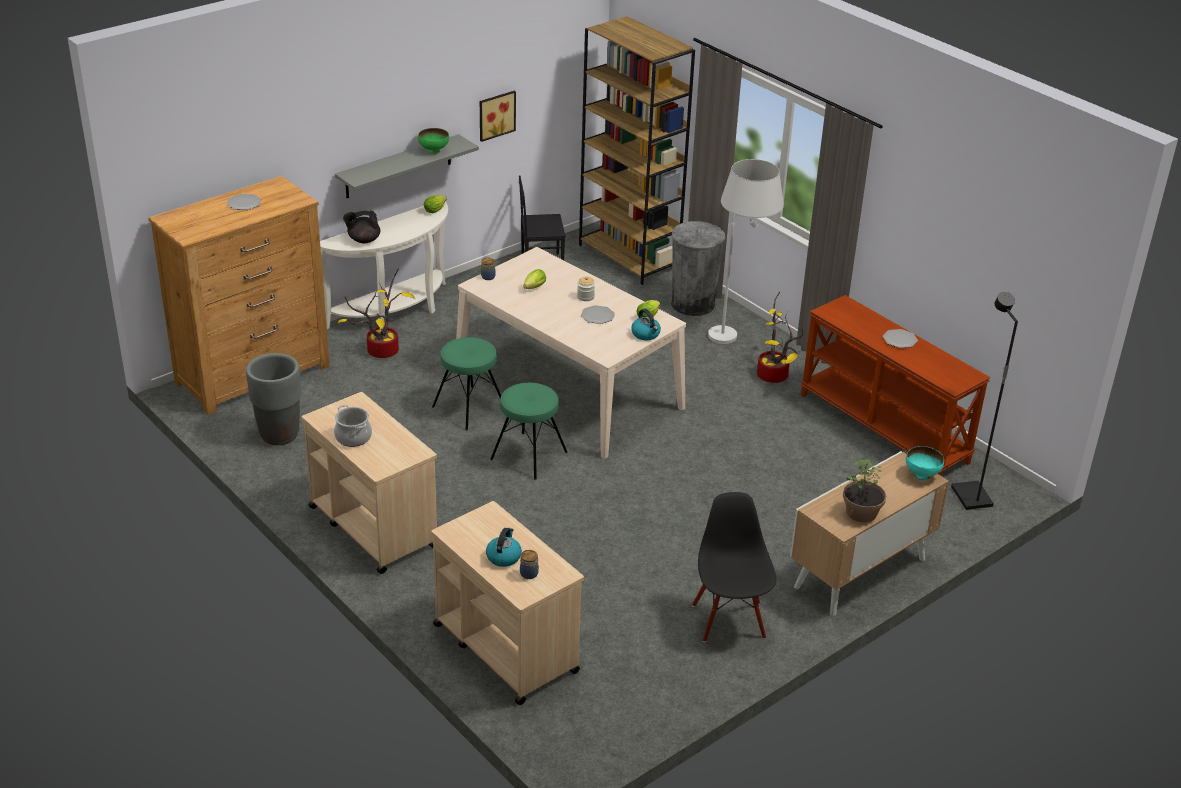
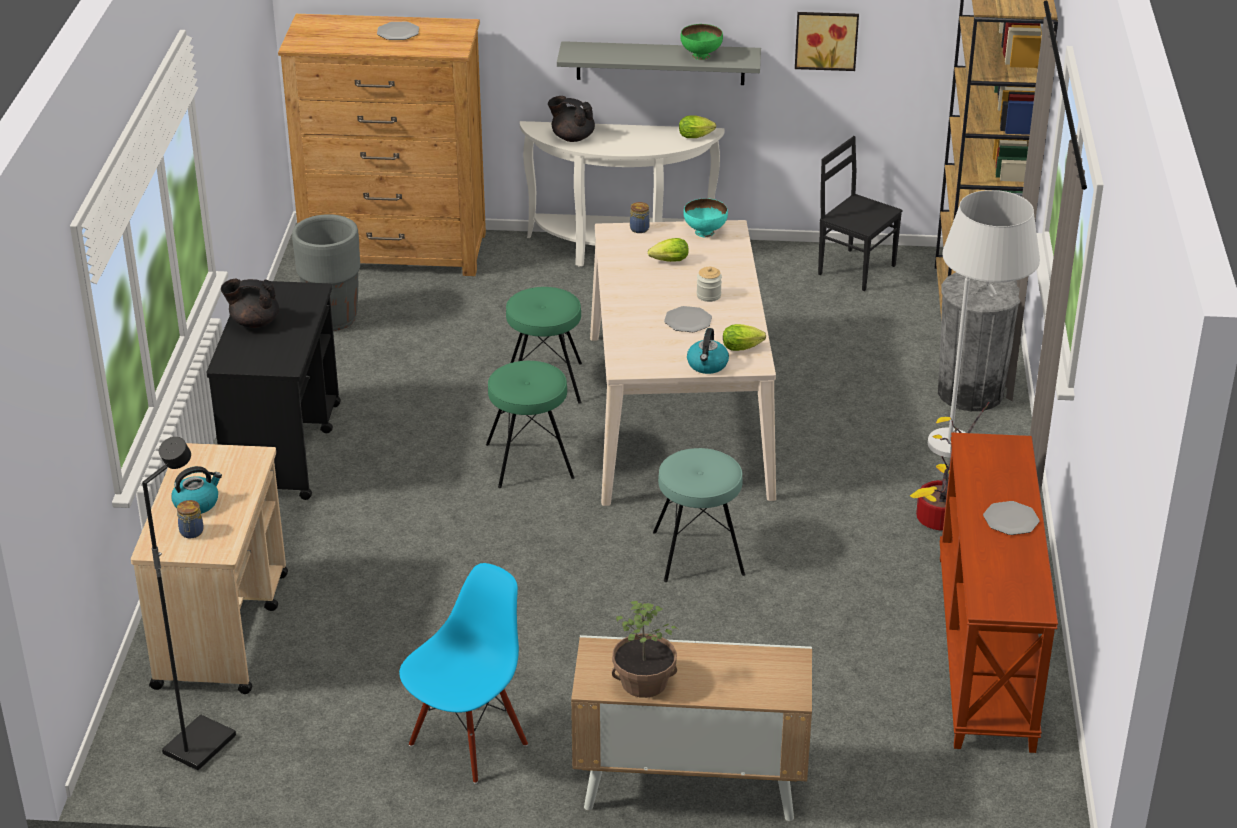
camera: 45 degrees right, 0 degrees up
(353, 437) = (254, 322): cooking pot -> black teapot
(372, 526) = (283, 448): beige cart -> black cart
(383, 349) = (551, 283): potted plant -> none
(690, 456) = (698, 553): none -> turquoise stool
(729, 621) = (467, 742): black chair -> blue chair
(922, 475) = (788, 686): turquoise bowl -> turquoise bowl (705, 232)
(970, 497) = (969, 789): black floor lamp -> black floor lamp (199, 744)

